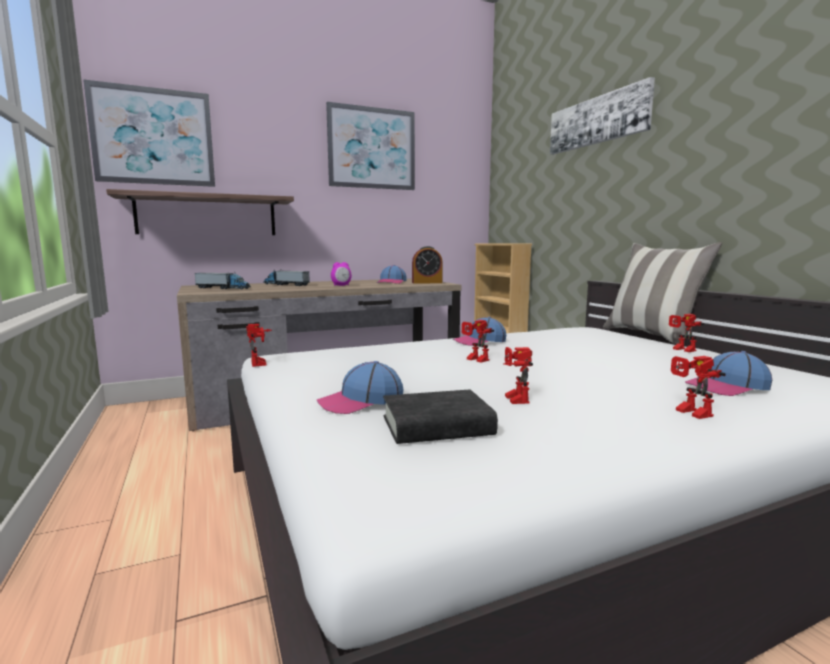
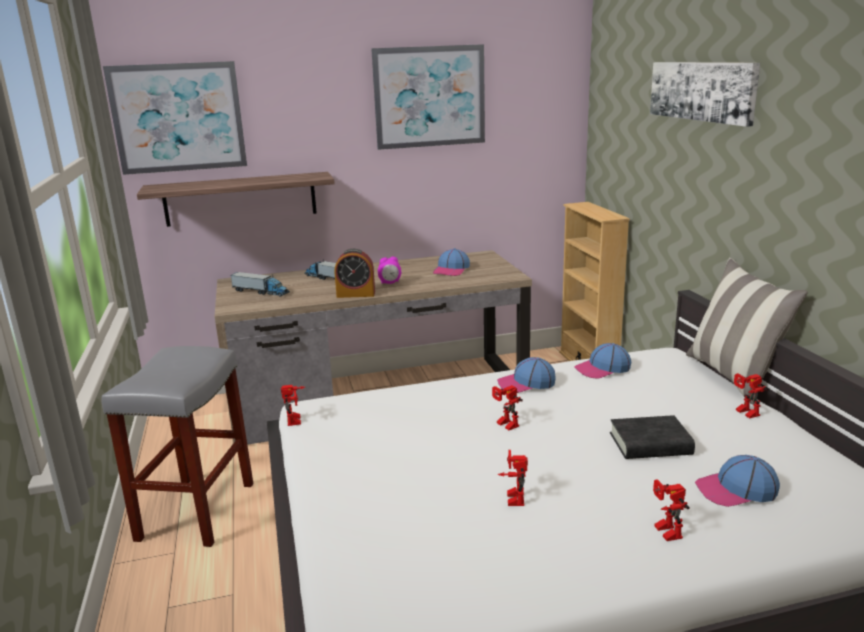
camera: 10 degrees right, 10 degrees up
(143, 481) = (196, 510): none -> grey stool
(361, 401) = (375, 494): cap -> cap (602, 369)
(427, 282) = (493, 272): alarm clock -> alarm clock (356, 294)
(437, 426) = (429, 535): black book -> black book (650, 444)

